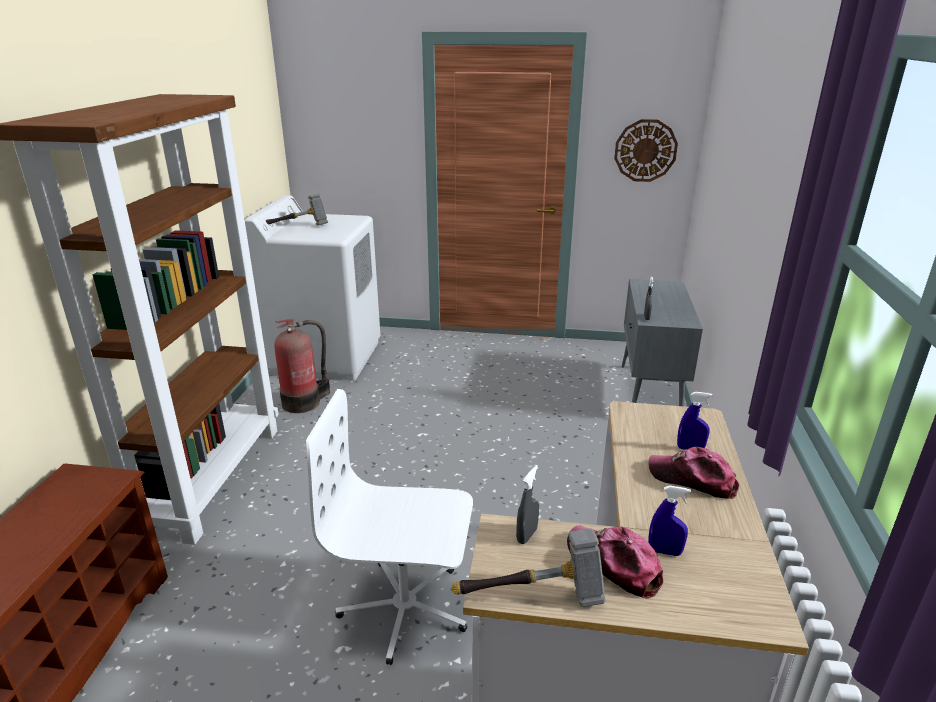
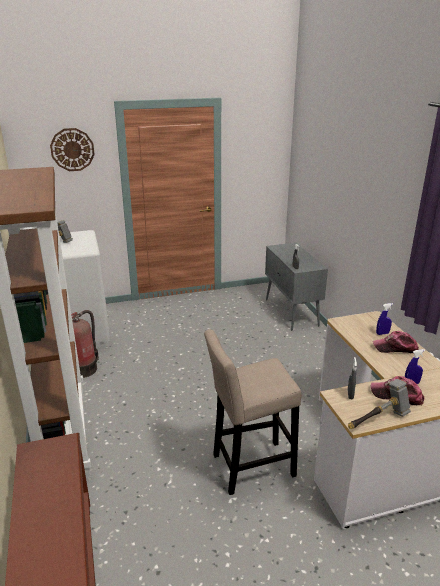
camera: 25 degrees left, 0 degrees up
(405, 608) = (249, 467): white office chair -> beige stool
(645, 150) = (260, 166): wall clock -> wall clock (72, 149)

